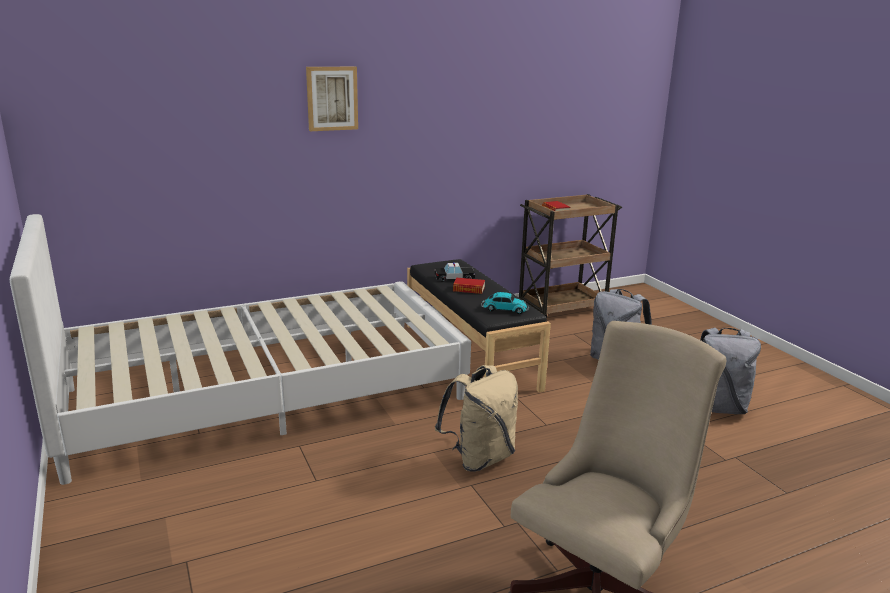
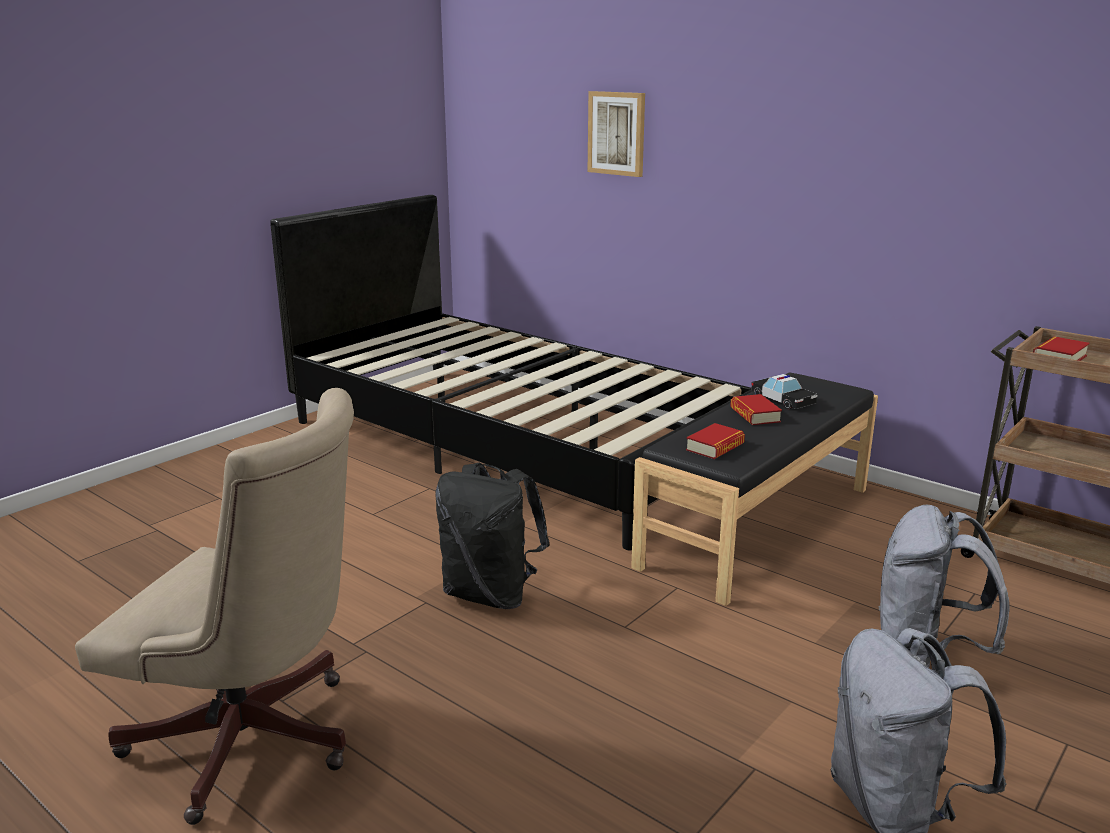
camera: 65 degrees right, 0 degrees up
(263, 394) = (512, 443): white bed -> black bed
(332, 98) = (727, 102): picture -> picture (617, 133)
(479, 458) = (491, 594): beige backpack -> black backpack
(503, 309) = (715, 447): toy car -> book

